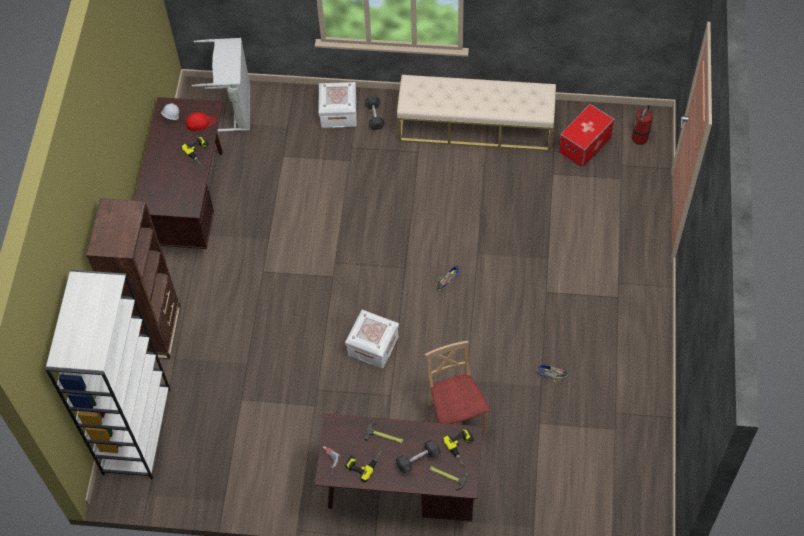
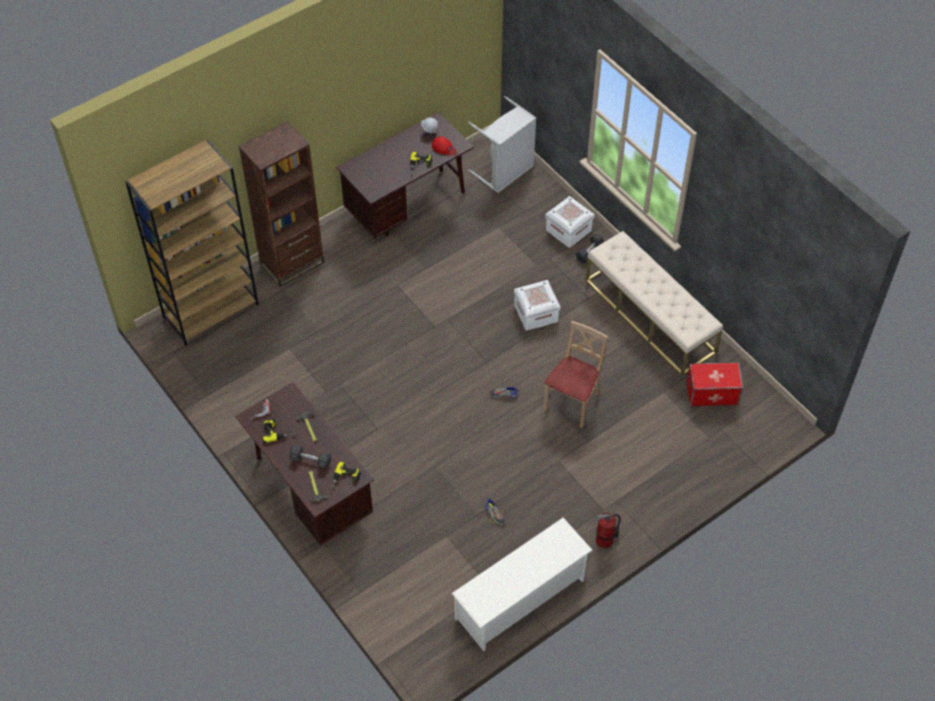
camera: 45 degrees right, 5 degrees down
(136, 430) = (211, 310): white bookcase -> brown bookcase
(373, 346) = (405, 390): white storage box -> white storage box (536, 313)
(455, 418) = (398, 481): beige chair -> beige chair (572, 403)
(640, 138) = (759, 424): fire extinguisher -> fire extinguisher (604, 540)
(645, 416) = (520, 599): none -> white shoe rack

